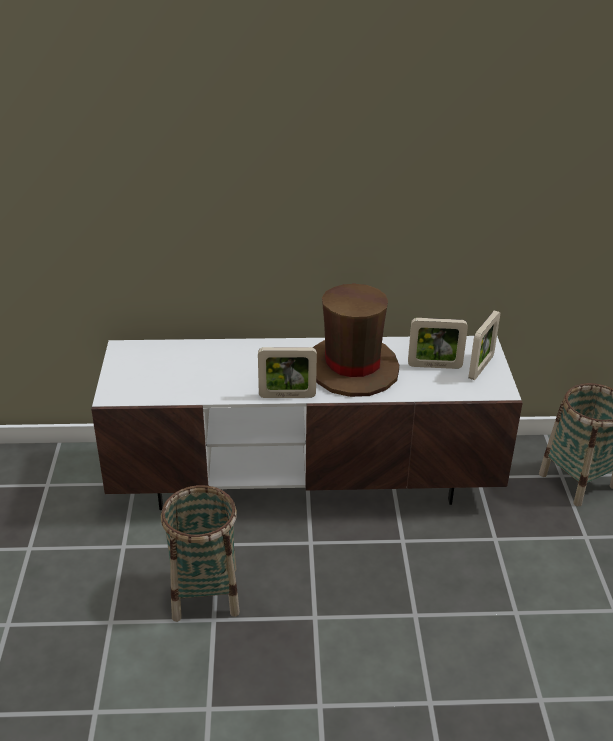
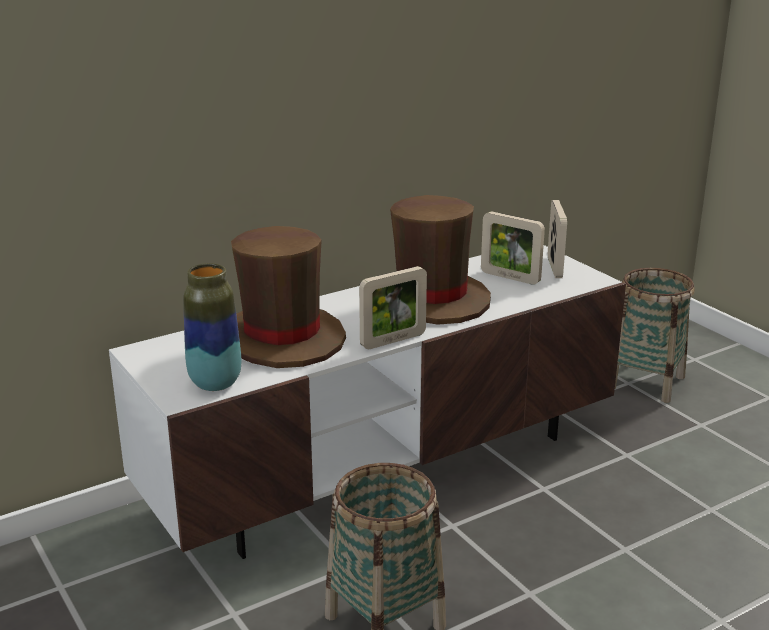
camera: 30 degrees left, 10 degrees down
(142, 391) = (215, 383): none -> vase
(217, 369) = (282, 339): none -> brown hat
(434, 366) = (510, 277): picture frame -> picture frame turned 60 degrees clockwise

